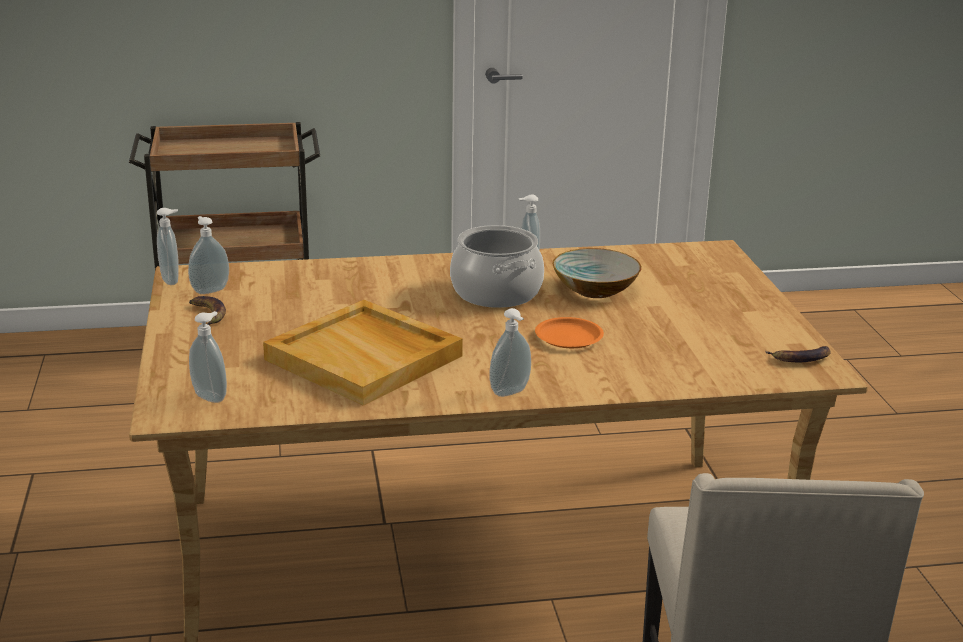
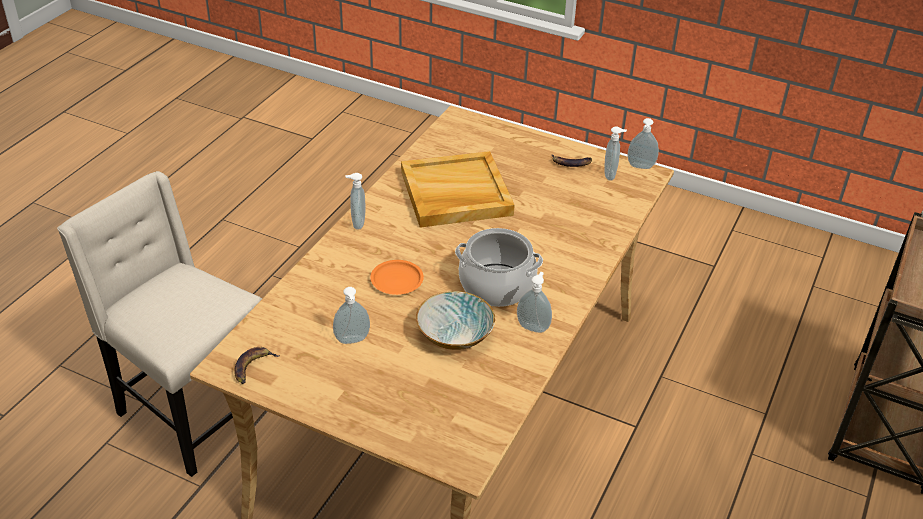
camera: 125 degrees right, 15 degrees up
(211, 396) = (462, 134): soap dispenser -> soap dispenser (352, 341)

